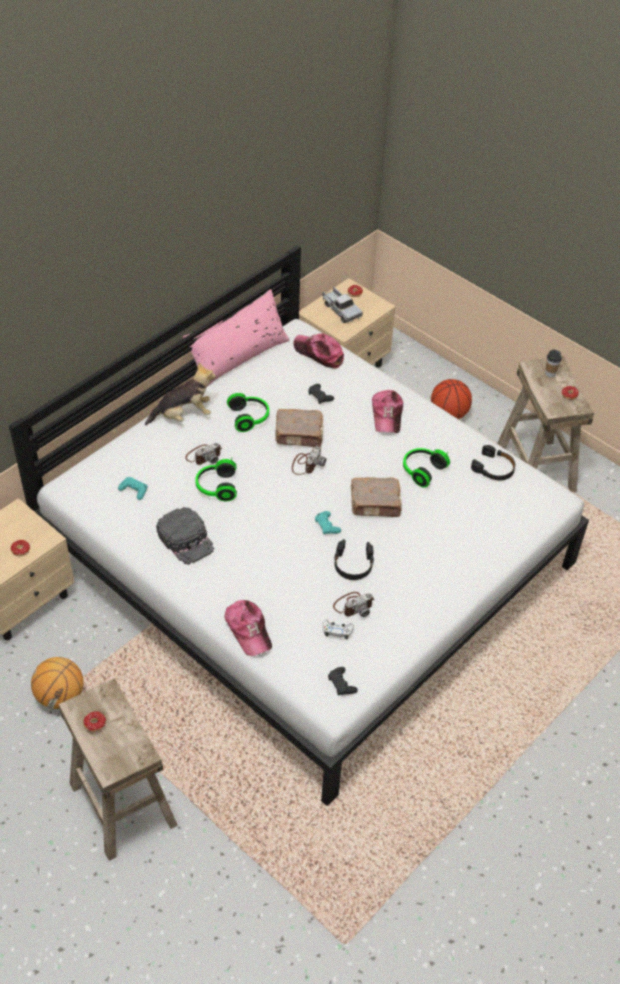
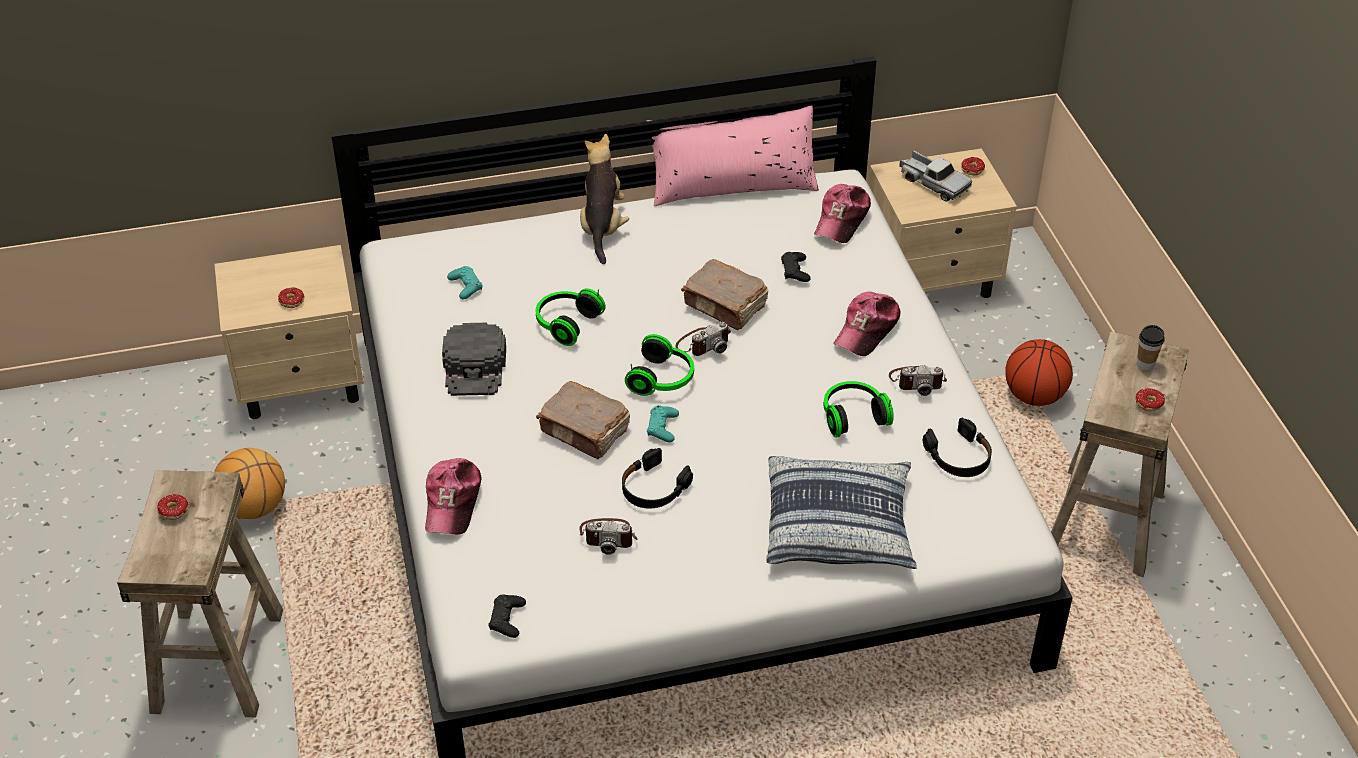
camera: 35 degrees right, 5 degrees down
(184, 415) = (602, 227): plush toy -> plush toy turned 105 degrees counterclockwise
(204, 456) = (584, 282): camera -> camera (917, 381)
(249, 418) = (681, 261): headphones -> headphones (663, 379)
(319, 353) = (842, 220): cap -> cap turned 135 degrees counterclockwise
(337, 631) = (559, 555): white game controller -> none
(341, 310) = (933, 183): toy truck -> toy truck turned 45 degrees counterclockwise
(376, 504) = (750, 430): brown book -> brown book (585, 431)
(467, 538) = (838, 526): none -> pillow

